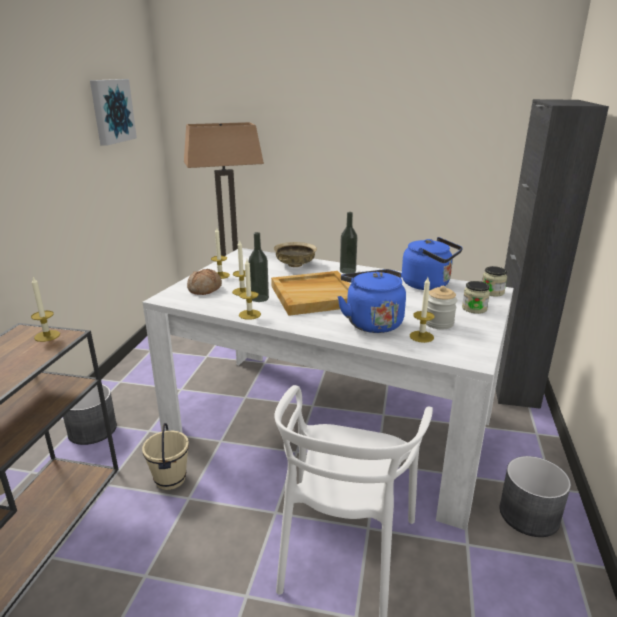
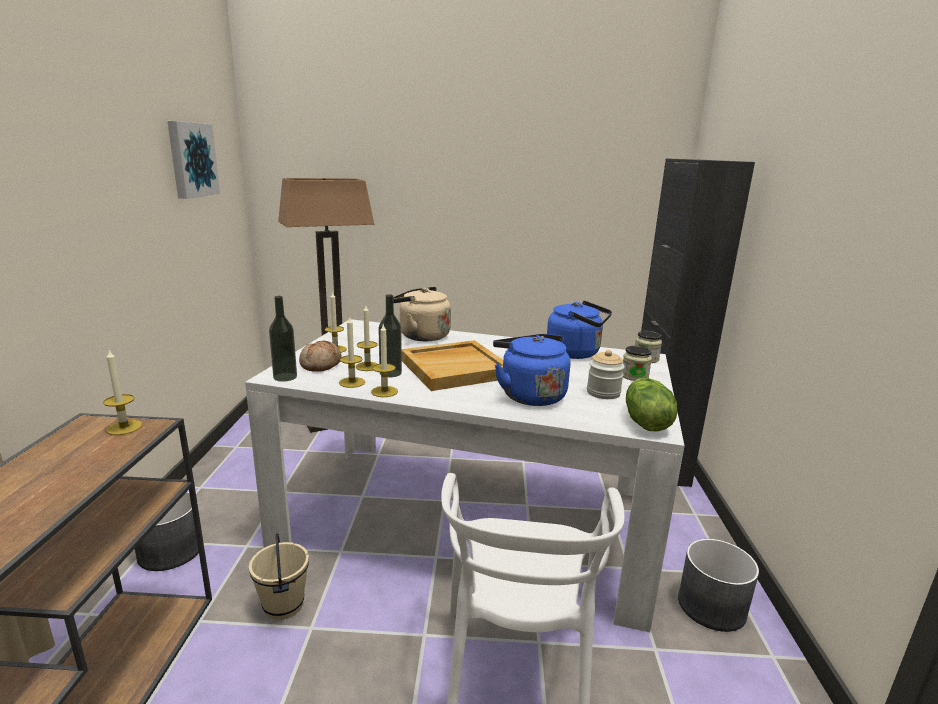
camera: 10 degrees left, 5 degrees down
(295, 264) = (421, 336): beige bowl -> beige kettle
(347, 271) = (482, 341): bottle -> bottle (285, 377)
(421, 336) = (590, 408): candle -> candle (352, 382)
(465, 352) = (644, 422): none -> lettuce

